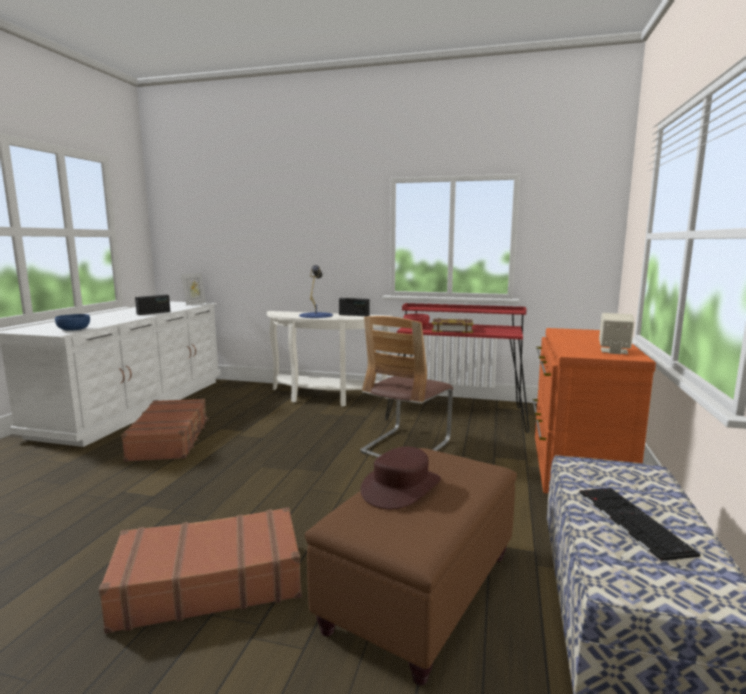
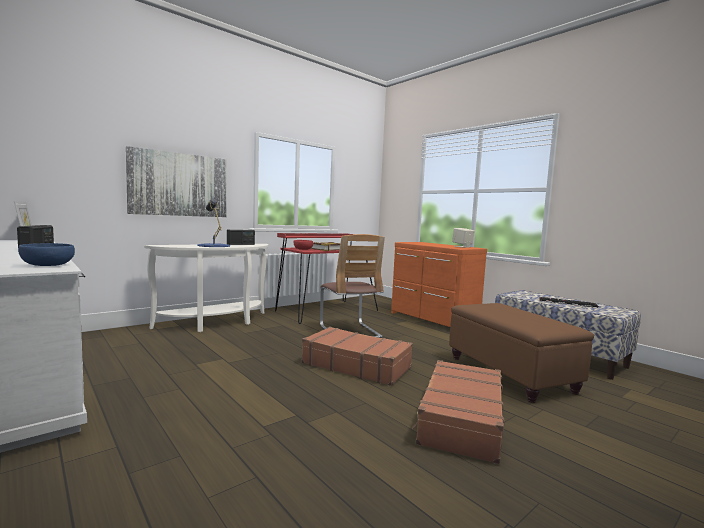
camera: 55 degrees left, 5 degrees down
(170, 439) = (174, 386): brown suitcase -> brown suitcase (356, 365)
(309, 250) = (179, 184): none -> picture
(401, 487) = (506, 316): brown hat -> none

